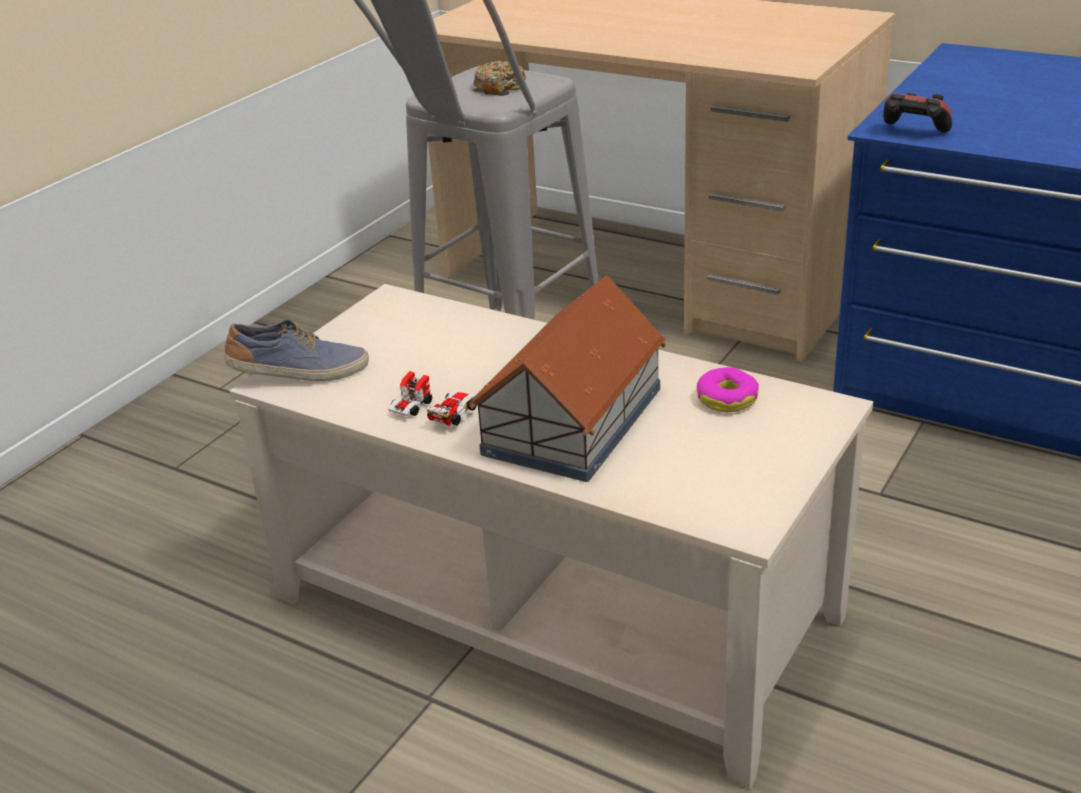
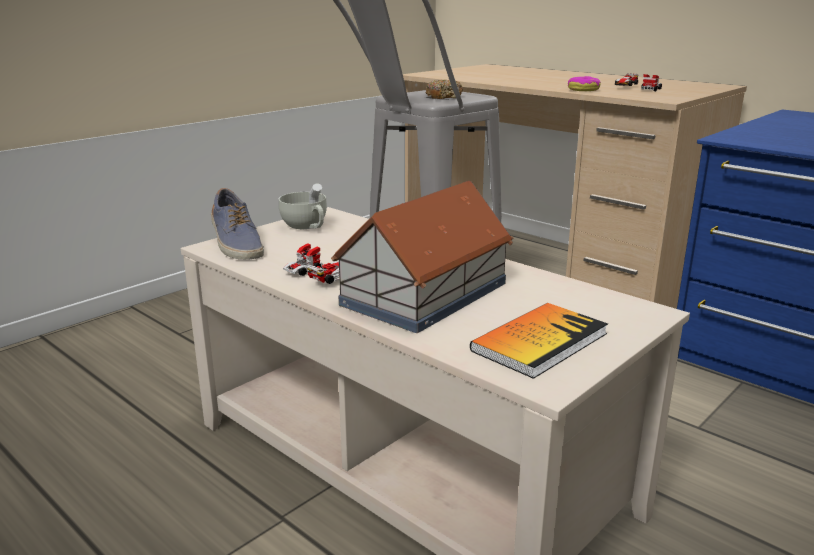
camera: 10 degrees right, 10 degrees down
(300, 374) = (235, 244): shoe -> shoe turned 60 degrees clockwise
(376, 328) = (307, 227): none -> white cup
(724, 471) = (539, 342): none -> book
(727, 399) = (559, 296): donut -> donut (583, 89)
(756, 40) = (637, 89): none -> toy car
(913, 133) = (751, 141): game controller -> none

